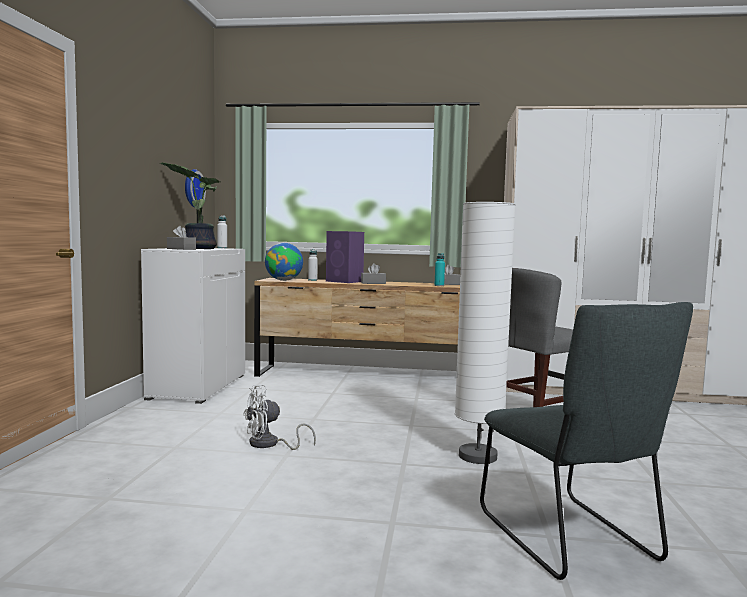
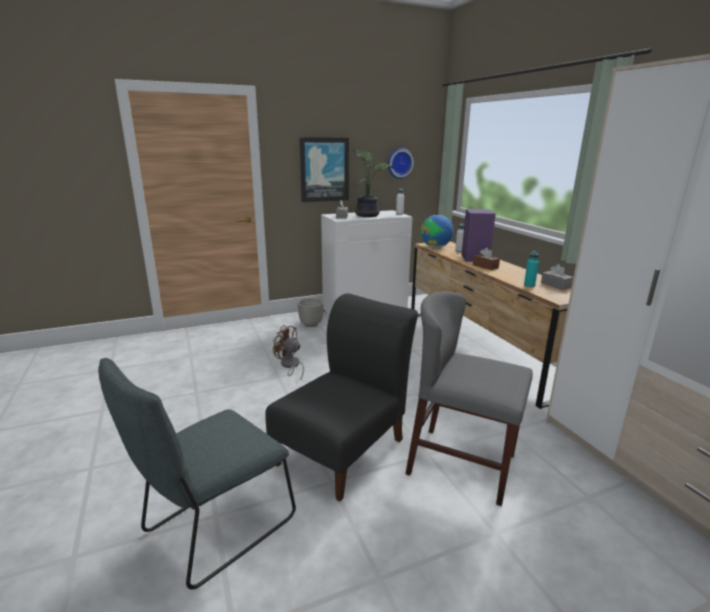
camera: 60 degrees right, 15 degrees up
(137, 185) = (324, 169): none -> picture
(174, 413) = (311, 324): none -> planter
(269, 444) = (290, 366): white fan -> brown fan
(373, 283) = (485, 266): grey tissue box -> brown tissue box
(477, 456) = (344, 448): white floor lamp -> black chair

